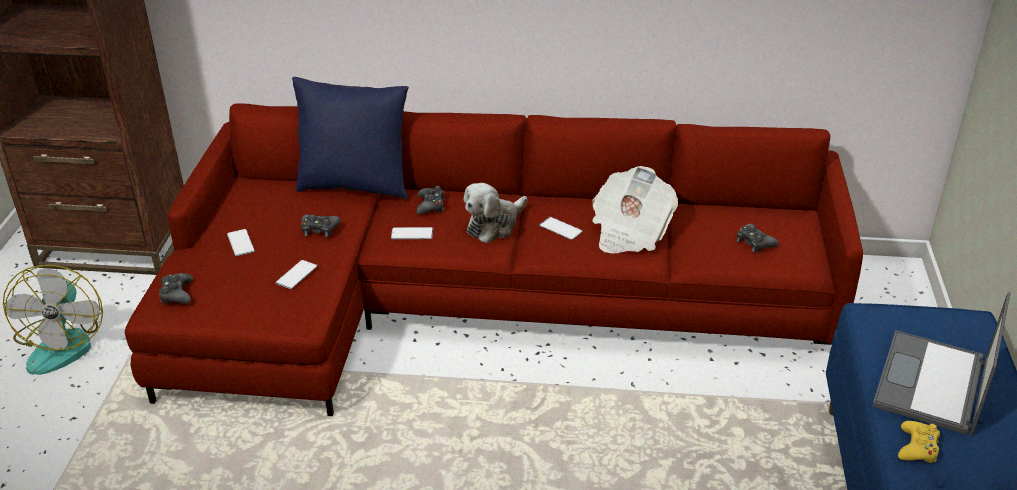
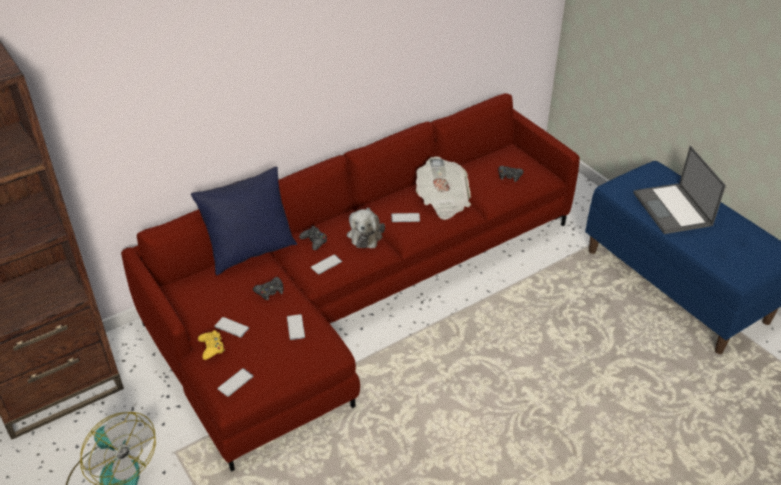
camera: 40 degrees left, 5 degrees up
(177, 294) = (235, 382): black game controller -> phone
(917, 448) = (700, 243): yellow game controller -> yellow game controller (212, 347)

